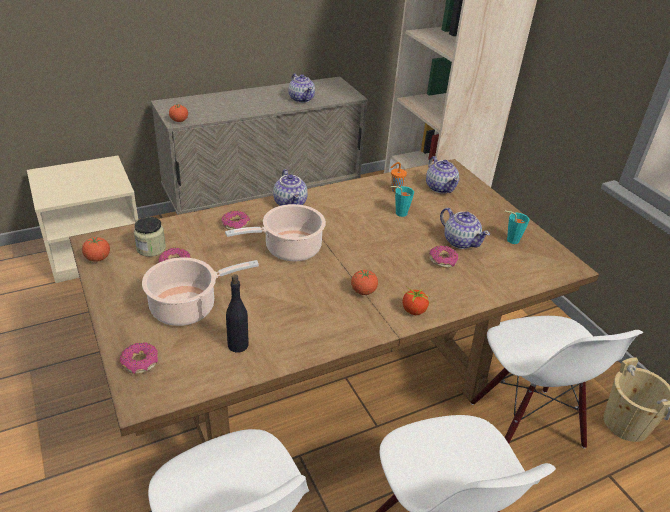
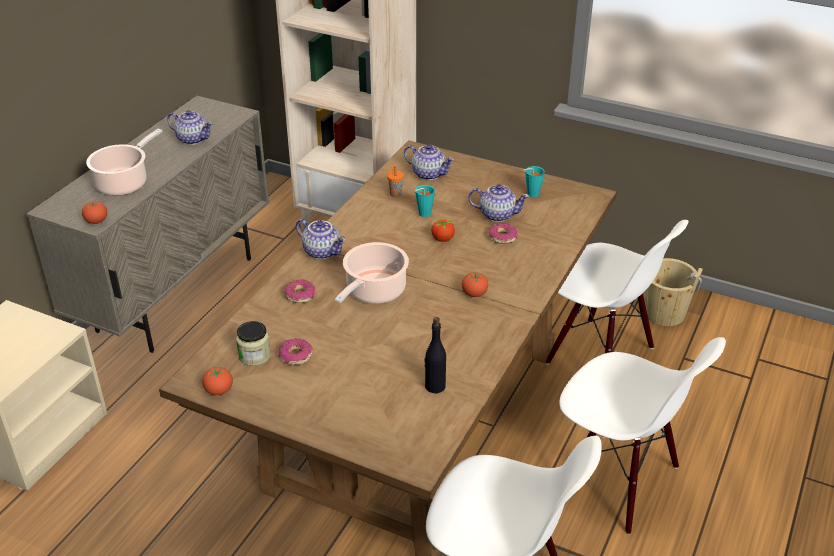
camera: 35 degrees left, 0 degrees up
(140, 363) = (380, 443): donut -> none
(188, 307) = (357, 382): cooking pot -> cooking pot (124, 183)
(413, 310) = (526, 288): tomato -> tomato (442, 239)

